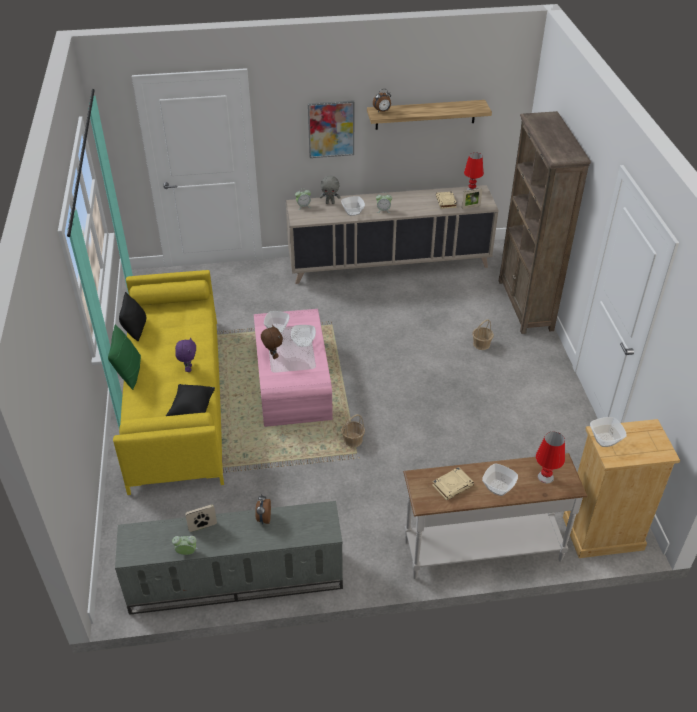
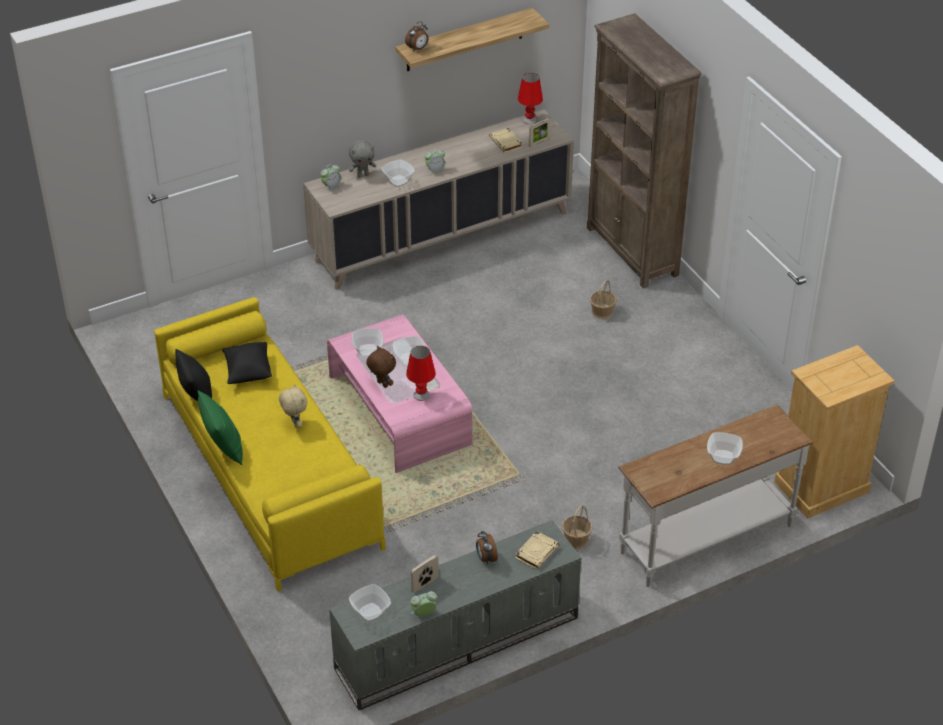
camera: 20 degrees left, 0 degrees up
(188, 368) = (294, 423): purple plush toy -> beige plush toy
(192, 409) = (328, 468): black pillow -> black pillow (248, 372)
(331, 129) = (354, 82): picture -> none
(352, 440) = (507, 461): basket -> basket (576, 539)
(452, 485) = (676, 467): beige book -> beige book (537, 552)
(545, 477) = (765, 434): red table lamp -> red table lamp (421, 395)
(604, 439) = (814, 379): bowl -> bowl (369, 612)

